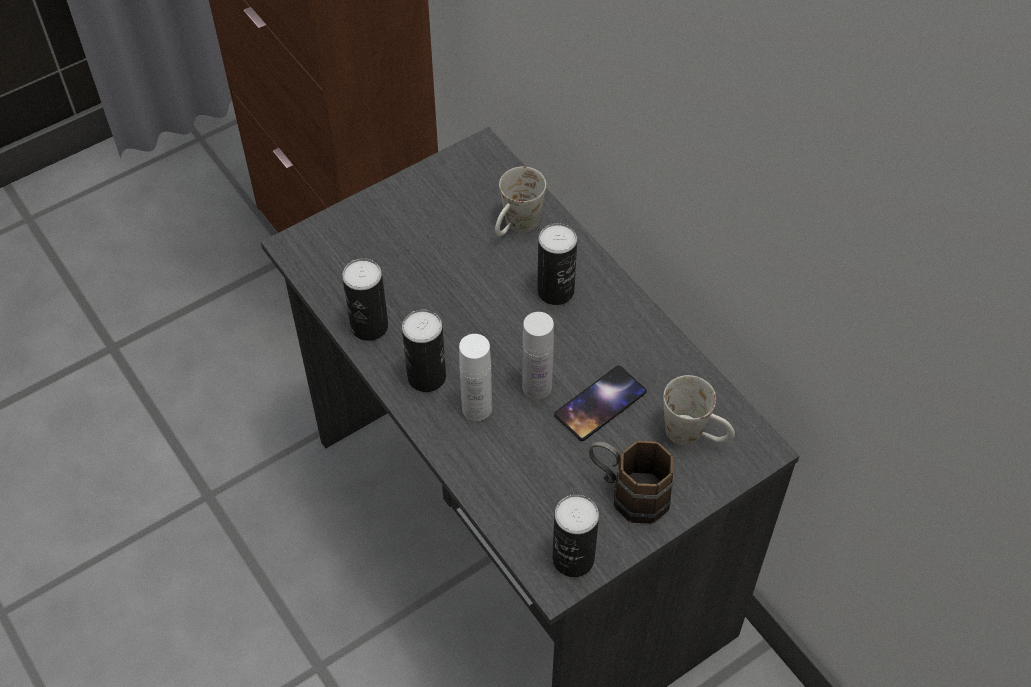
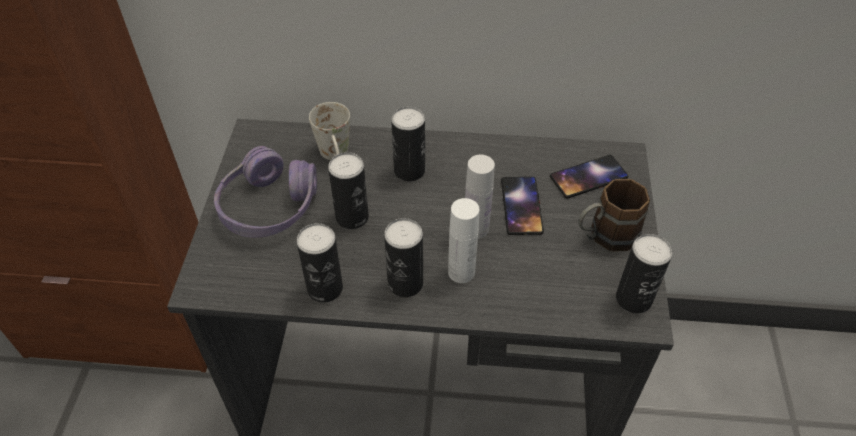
camera: 50 degrees left, 5 degrees down
(414, 225) = (268, 207): none -> purple headphones
(460, 289) = (352, 217): none -> can
(695, 435) = (588, 177): white mug -> phone

